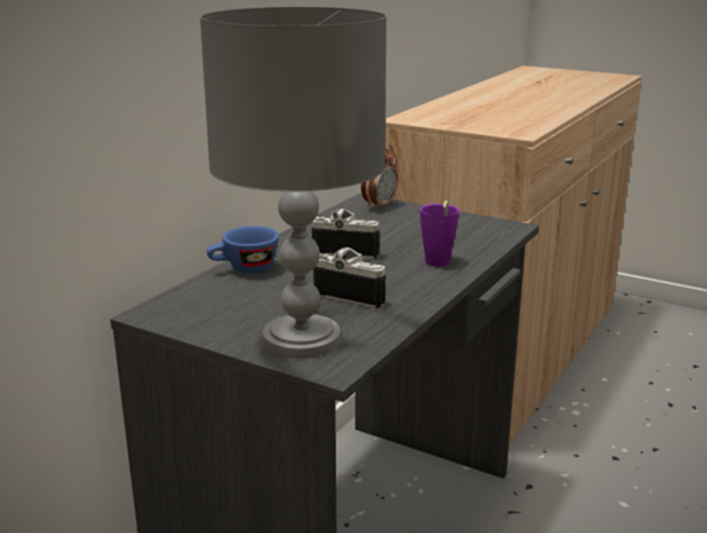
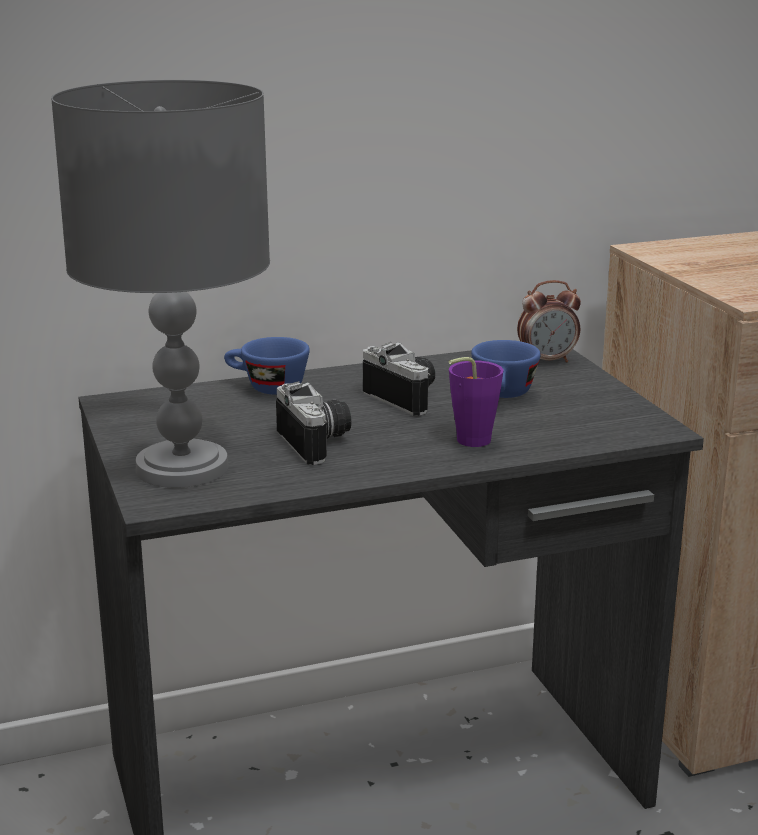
camera: 40 degrees right, 0 degrees up
(399, 232) = (504, 395): none -> blue cup

